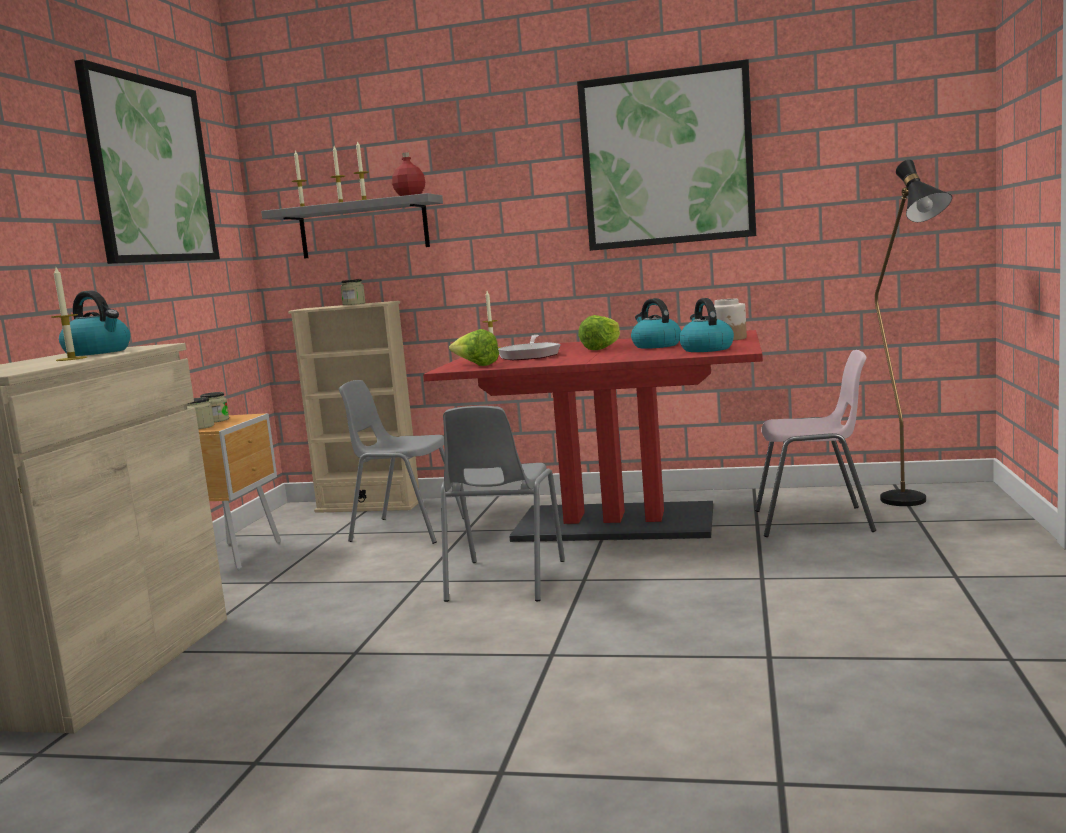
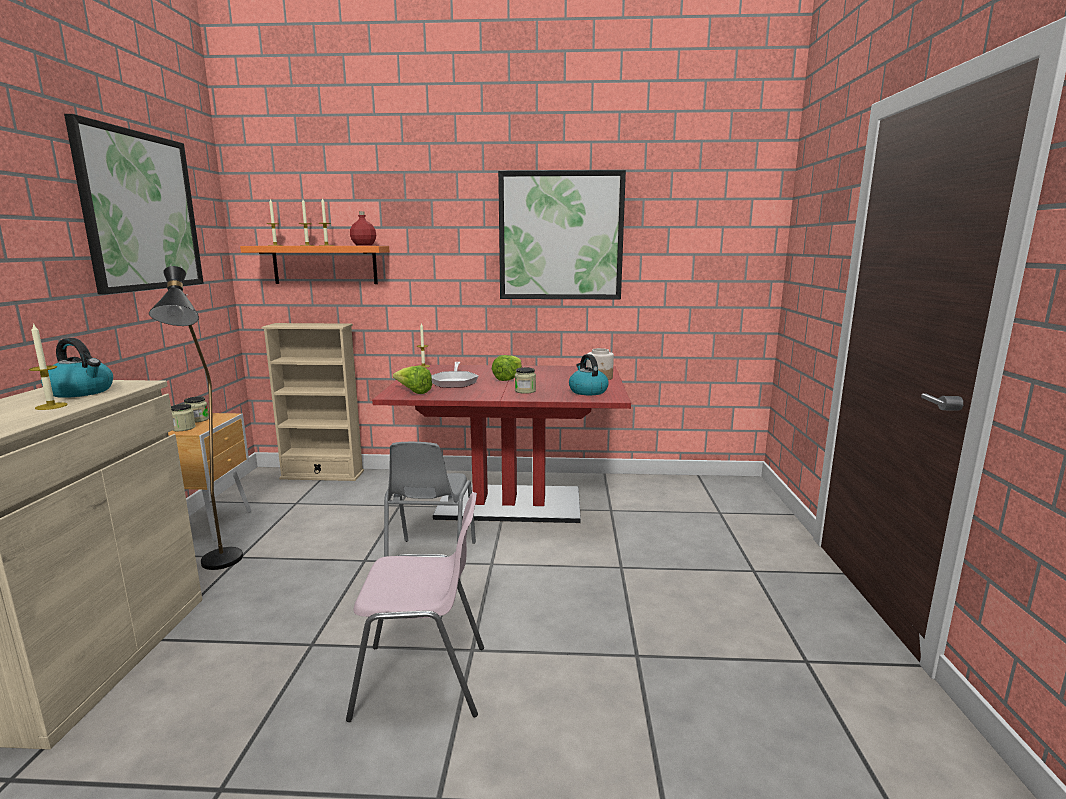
camera: 10 degrees left, 5 degrees up
(354, 304) = (315, 324): jar -> jar (525, 391)
(363, 228) = (325, 265): grey shelf -> orange shelf
(407, 530) = (353, 502): grey chair -> none
(655, 346) = (548, 380): kettle -> none
(814, 521) = (650, 509): pink chair -> pink chair (422, 681)
(913, 504) = (713, 495): black floor lamp -> black floor lamp (221, 567)

